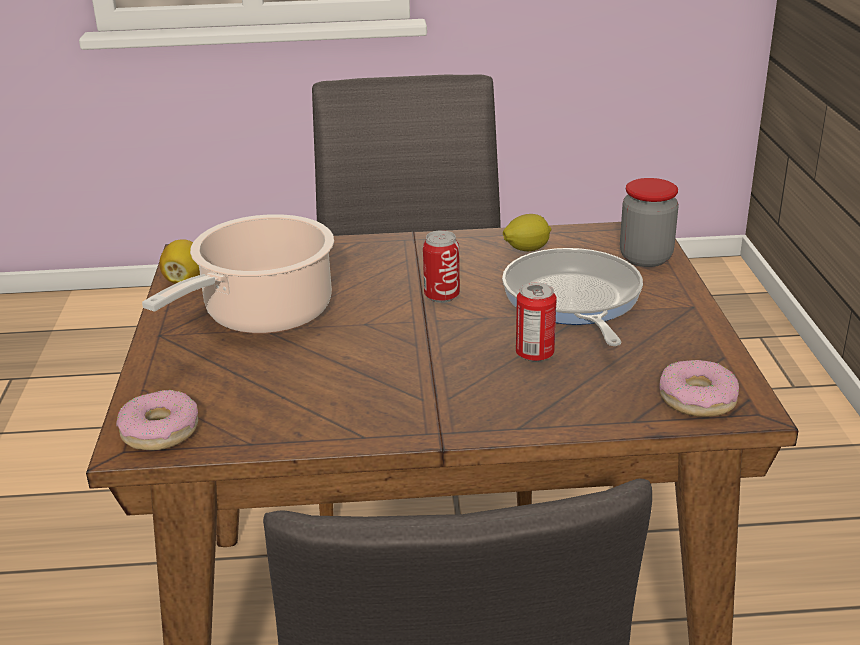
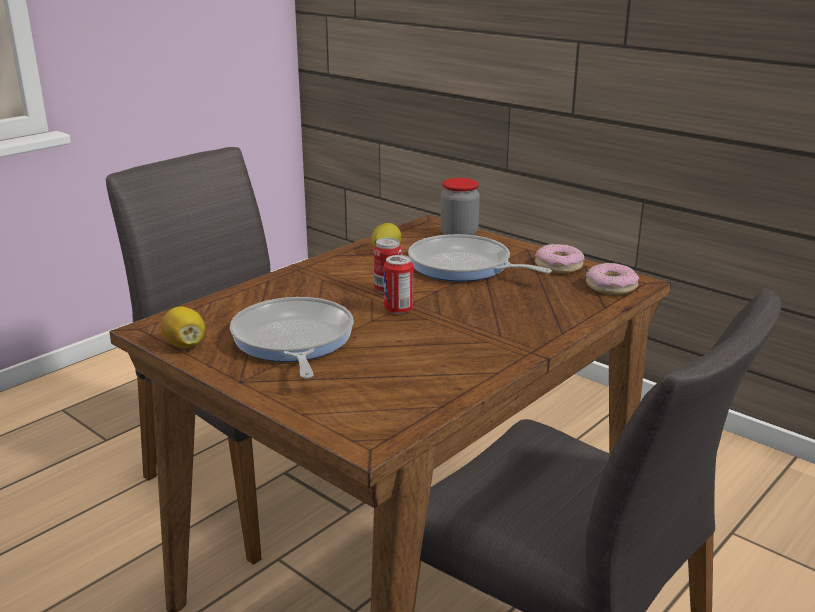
camera: 45 degrees left, 5 degrees down
(159, 431) = (369, 428): donut -> donut (558, 266)
(263, 315) = (292, 341): cooking pot -> frying pan
(534, 354) = (499, 298): can -> can (398, 310)

